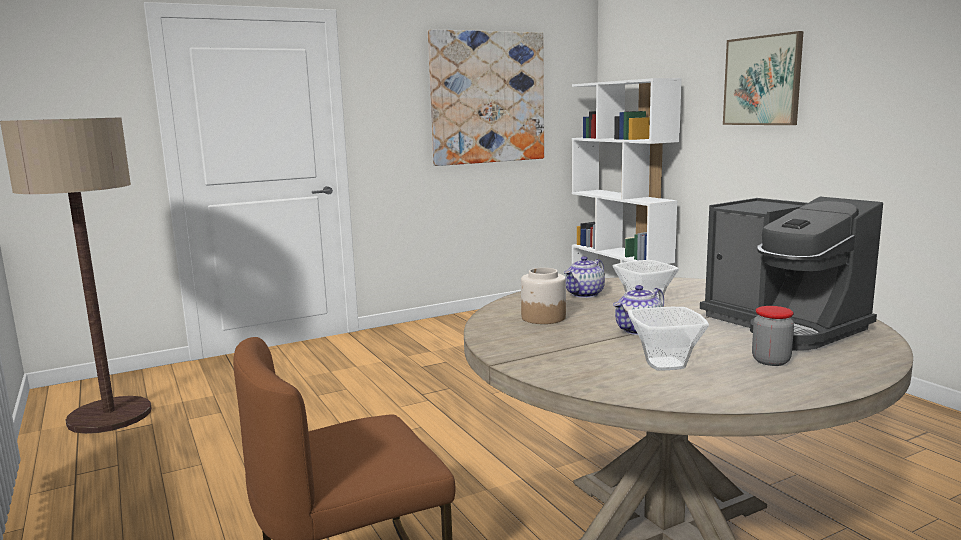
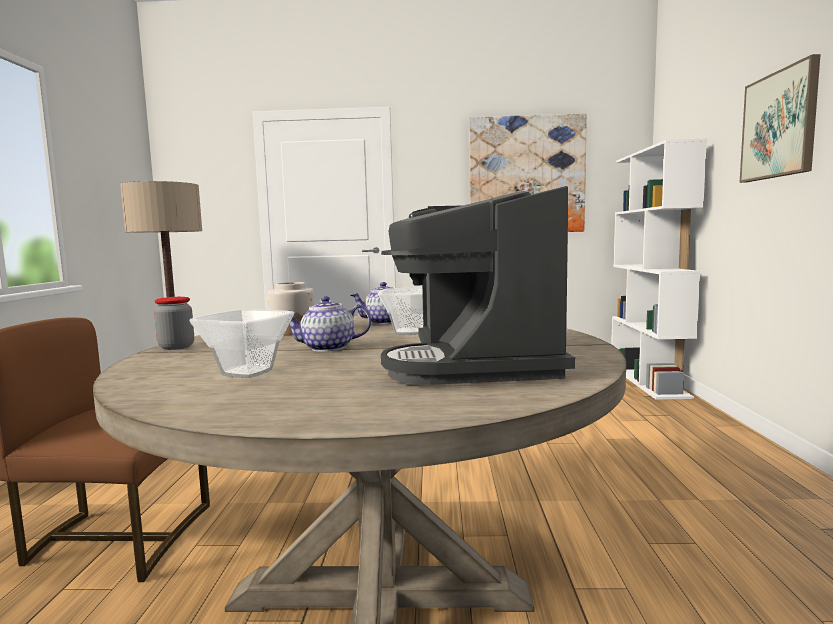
camera: 30 degrees right, 5 degrees down
(771, 361) = (346, 387): jar -> jar (176, 347)

